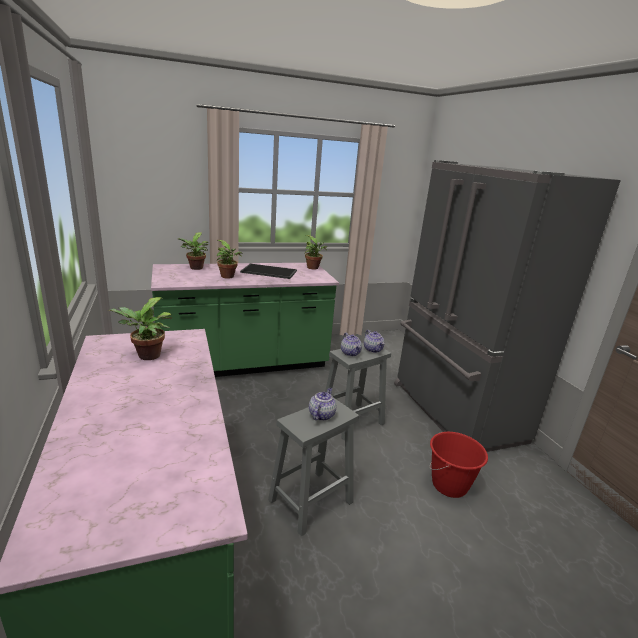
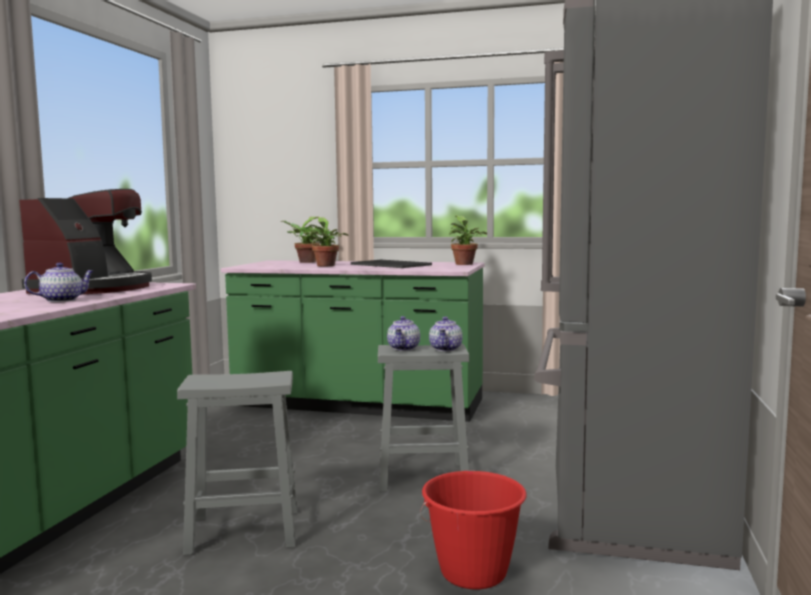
camera: 35 degrees right, 15 degrees down
(146, 356) = (93, 289): potted plant -> coffee machine
(321, 415) = (245, 378): teapot -> teapot (62, 300)

